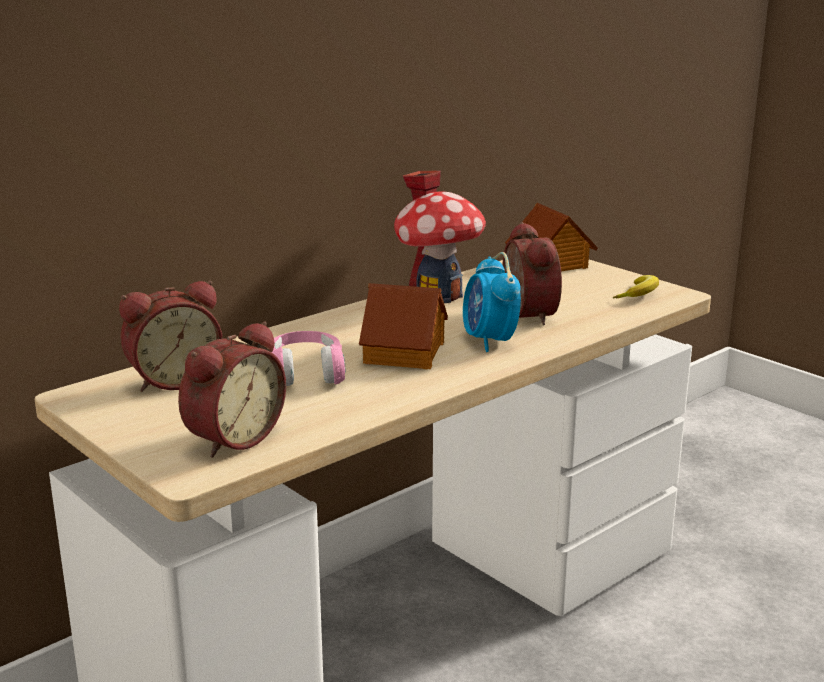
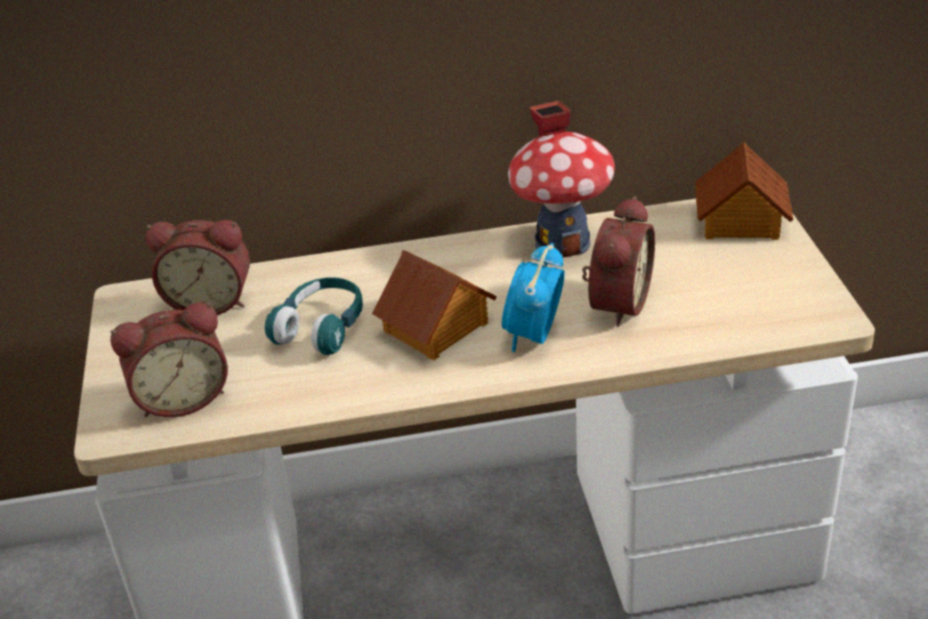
camera: 35 degrees right, 15 degrees up
(306, 373) = (322, 328): pink headphones -> turquoise headphones
(639, 294) = (785, 305): banana -> none

